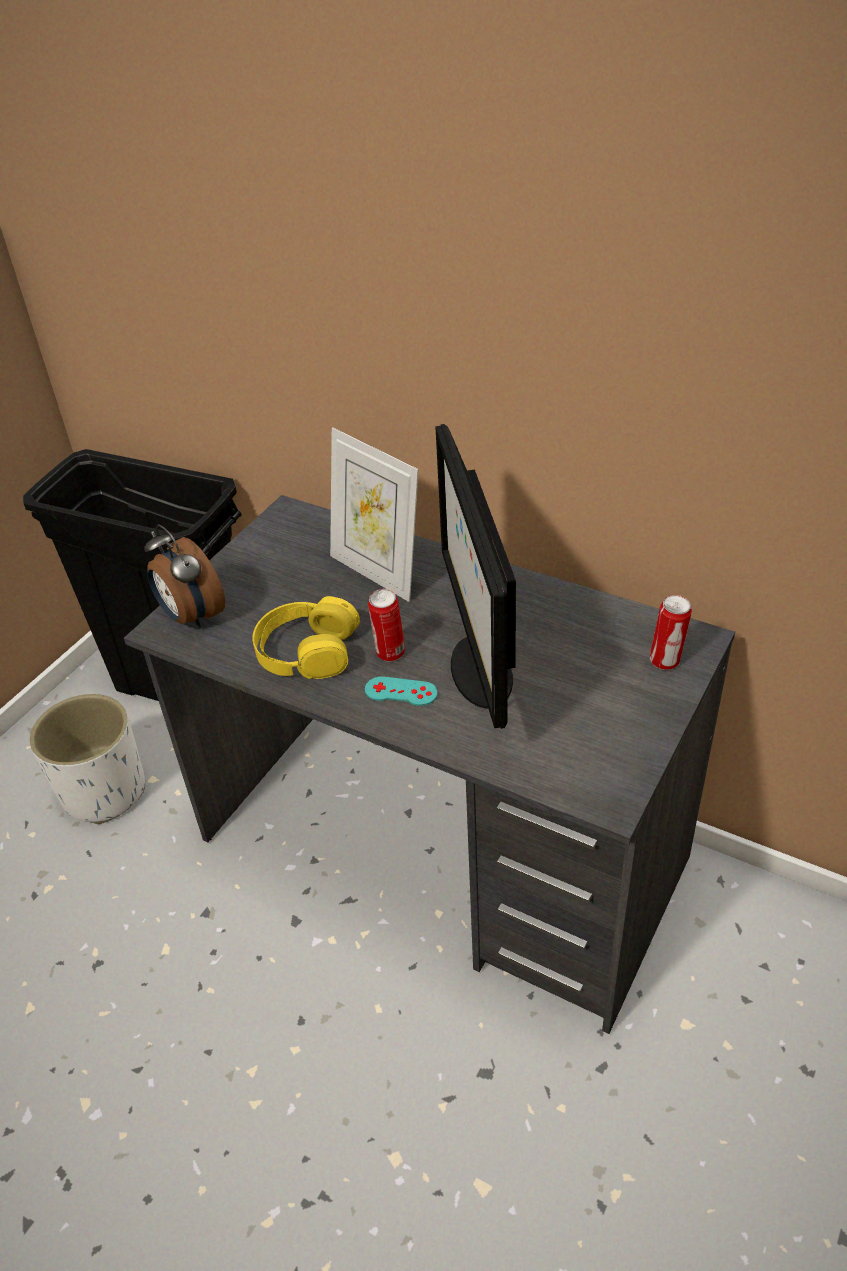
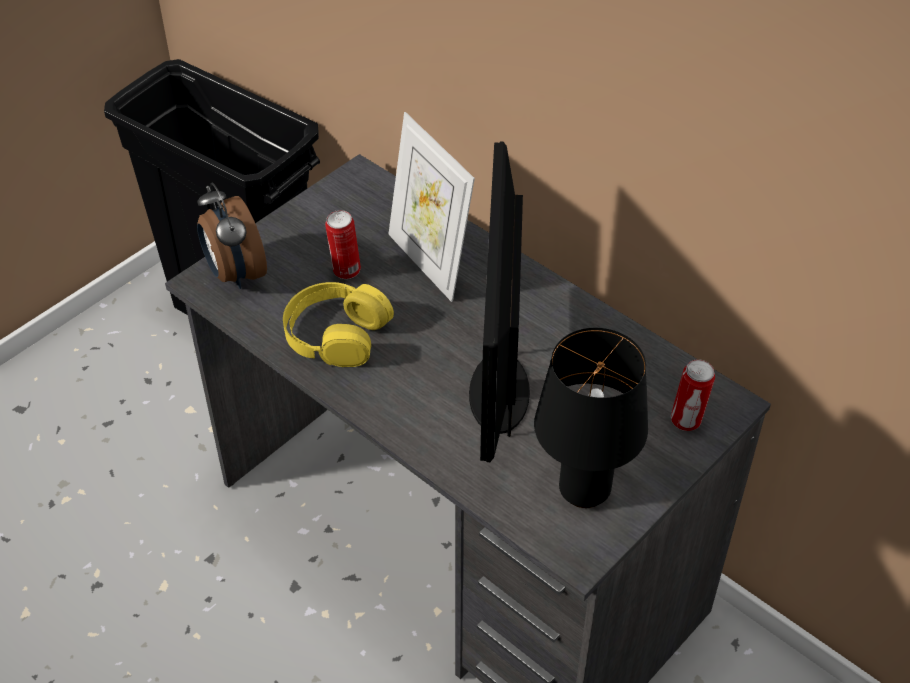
camera: 10 degrees right, 5 degrees up
(103, 792) = (139, 412): white planter -> none
(389, 653) = (415, 354): can -> can (345, 271)
(401, 691) = (414, 397): turquoise game controller -> none
(593, 743) = (583, 491): none -> black table lamp

